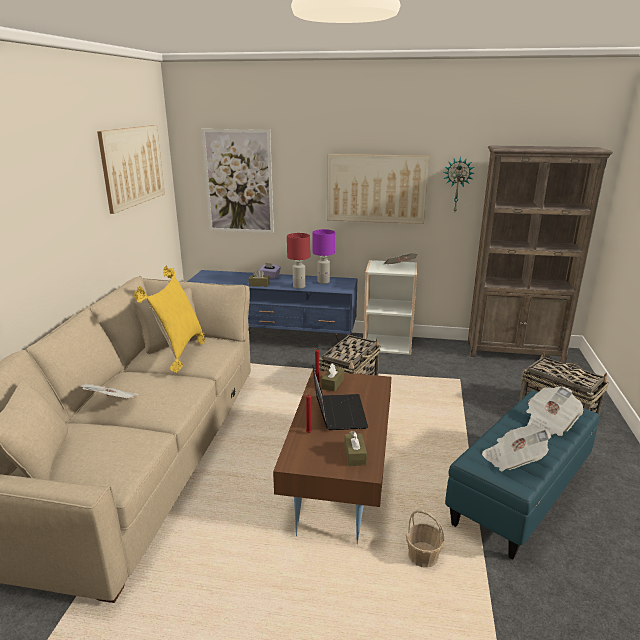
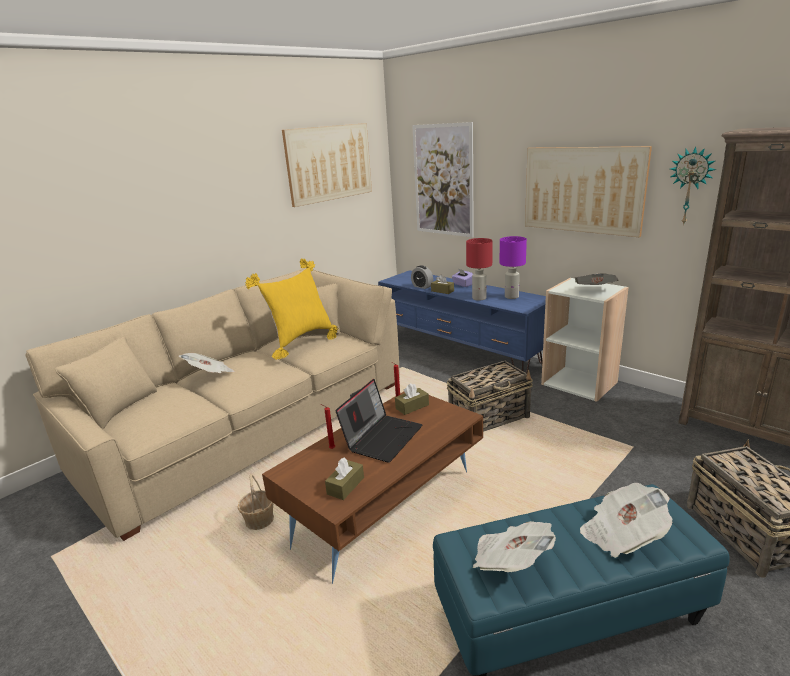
camera: 35 degrees right, 0 degrees up
(235, 283) = (422, 286): none -> alarm clock
(423, 556) = (382, 629): basket -> basket (259, 520)

